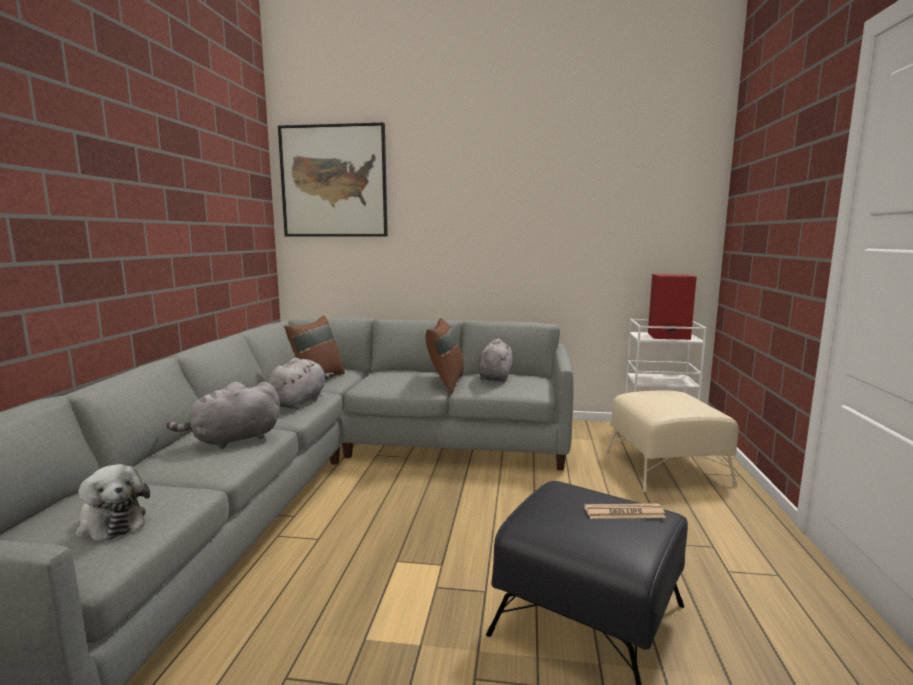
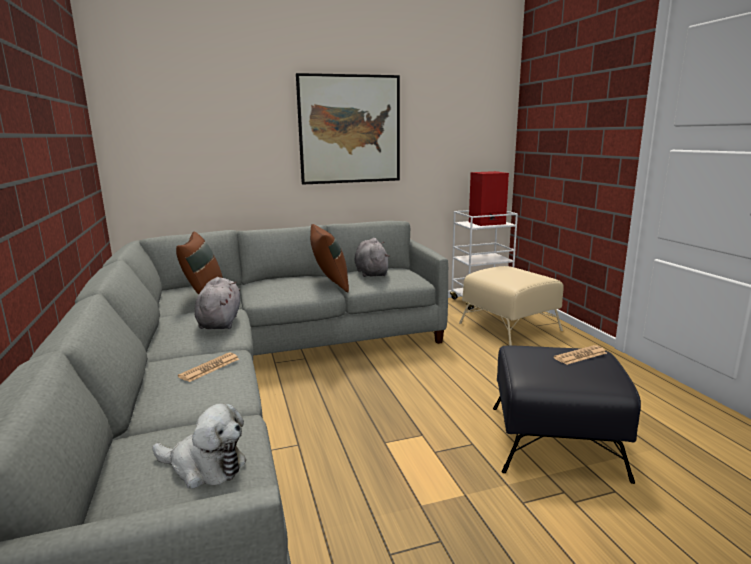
camera: 25 degrees left, 5 degrees up
(233, 440) = (209, 368): grey plush toy -> newspaper
(334, 181) = (165, 85): picture -> picture (349, 129)

